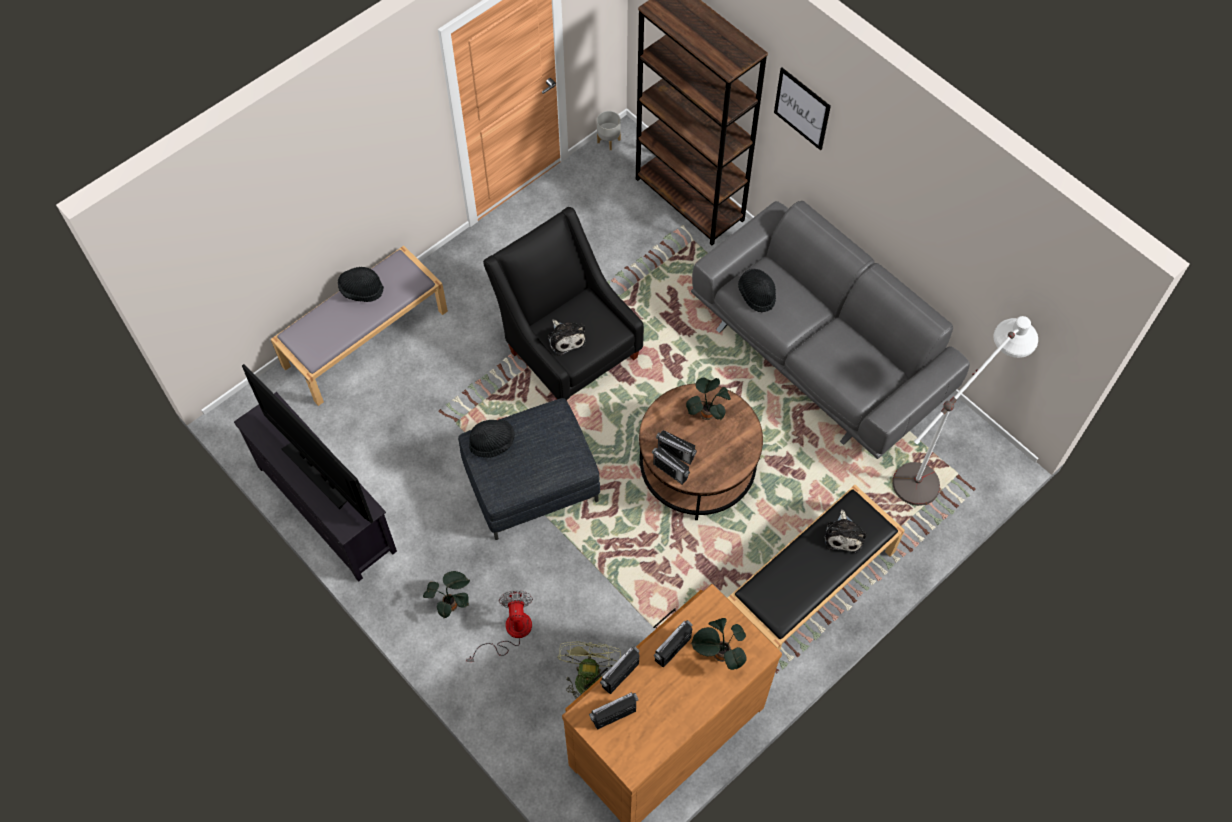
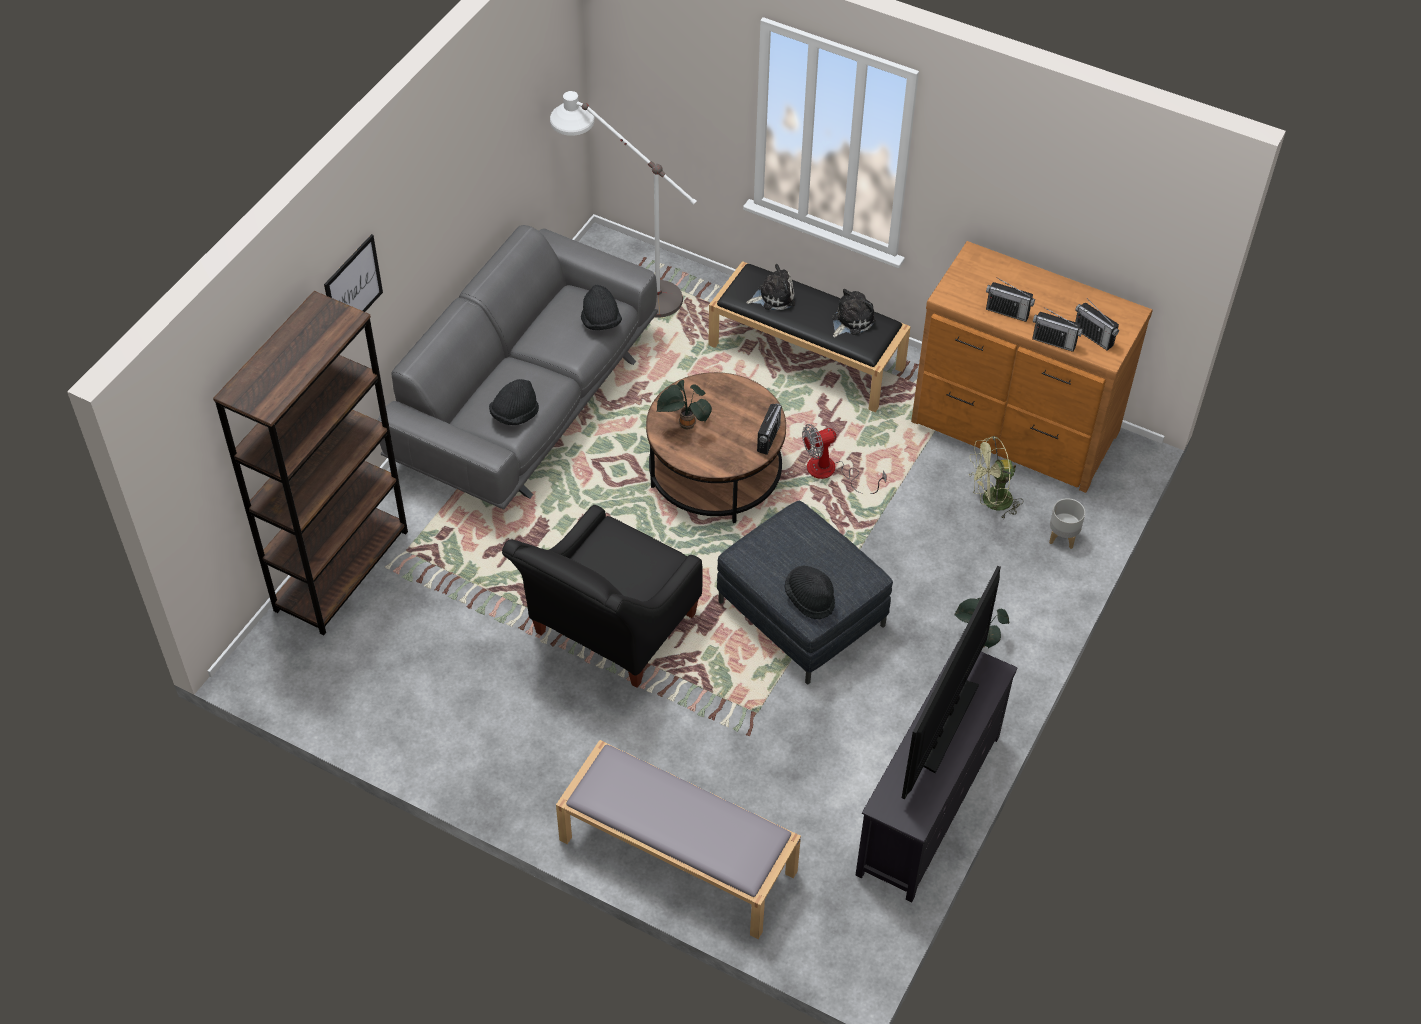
camera: 110 degrees left, 10 degrees down
(361, 290) = (650, 818): black hat -> black hat (601, 322)
(510, 632) = (981, 579): fan -> fan (831, 472)
(566, 338) = (641, 573): plush toy -> plush toy (851, 321)
(609, 140) = (264, 682): grey planter -> grey planter (1062, 537)
(676, 453) = (745, 439): radio -> none
(719, 655) = (994, 280): potted plant -> none

